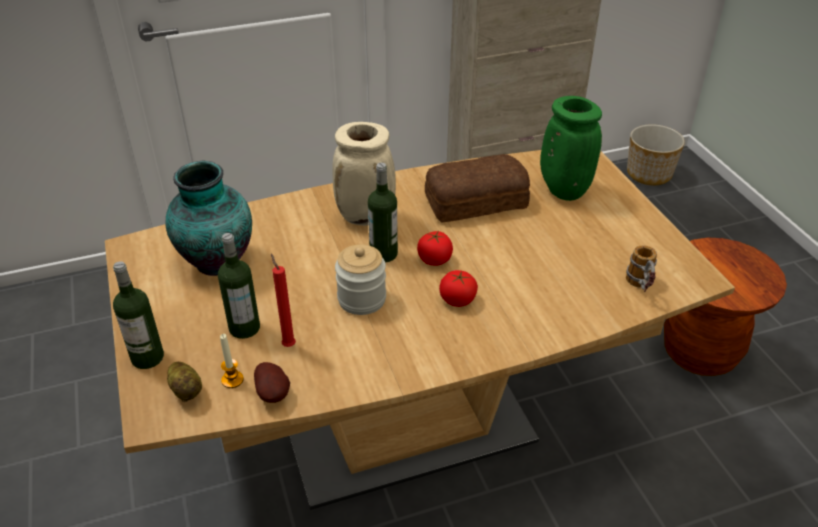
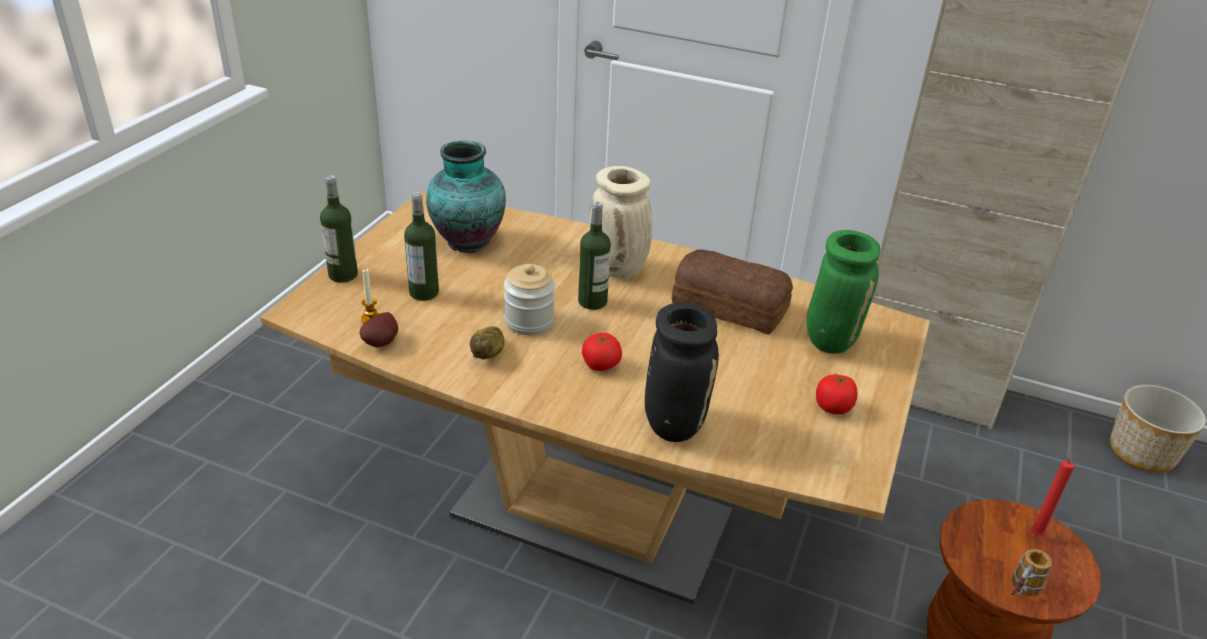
camera: 40 degrees right, 5 degrees down
(187, 390) = (337, 307): potato -> potato (489, 353)
(288, 344) = (436, 319): red candle -> red candle (1035, 533)
(435, 259) = (627, 328): tomato -> tomato (833, 407)
(559, 312) = (672, 424): none -> black vase
(640, 287) = (780, 453): mug -> mug (1020, 593)

